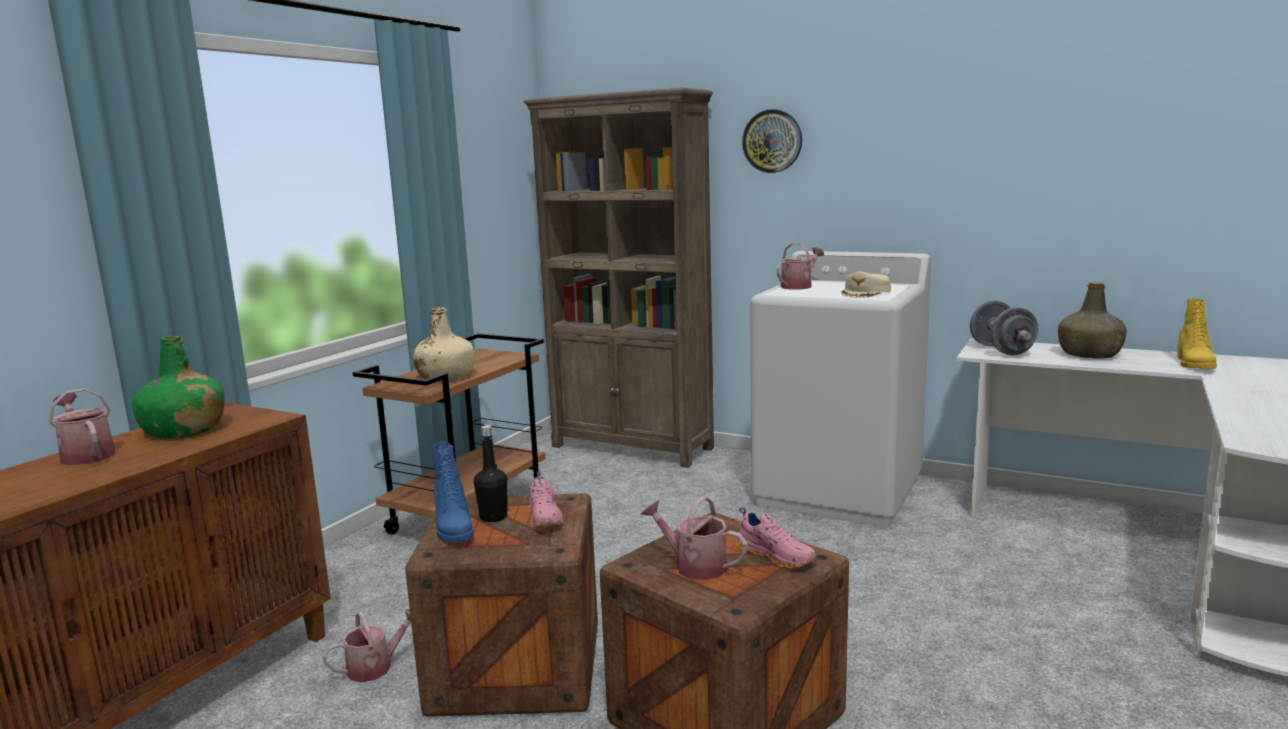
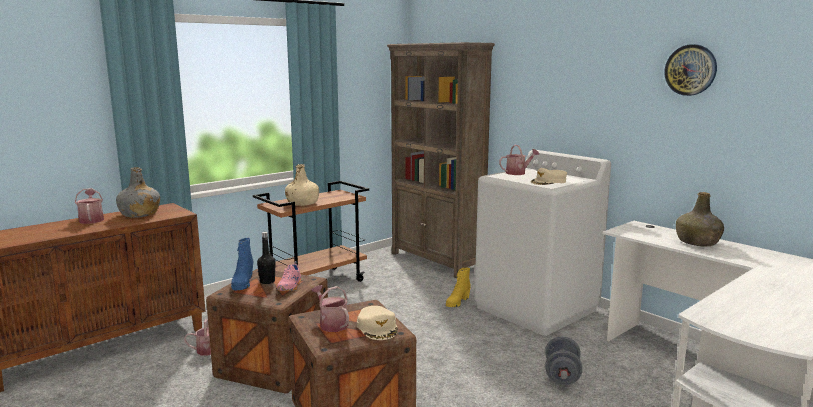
camera: 20 degrees right, 0 degrees up
(184, 430) = (139, 214): green bottle -> grey bottle
(772, 141) = (526, 77): wall clock -> wall clock (690, 70)
(776, 556) = (378, 328): pink shoe -> beige cap
(1001, 350) = (639, 231): grey dumbbell -> grey dumbbell (562, 375)
(1193, 364) = (762, 259): yellow boot -> yellow boot (457, 302)

